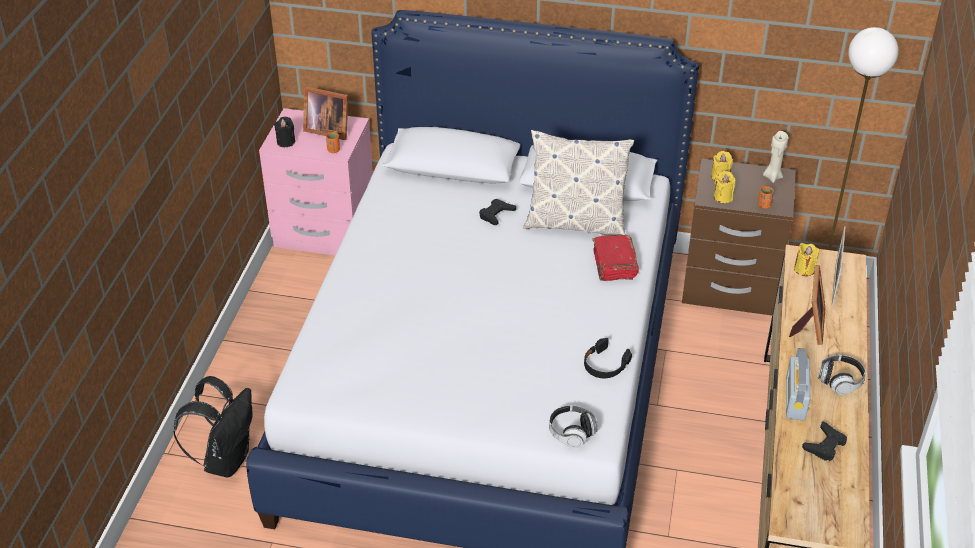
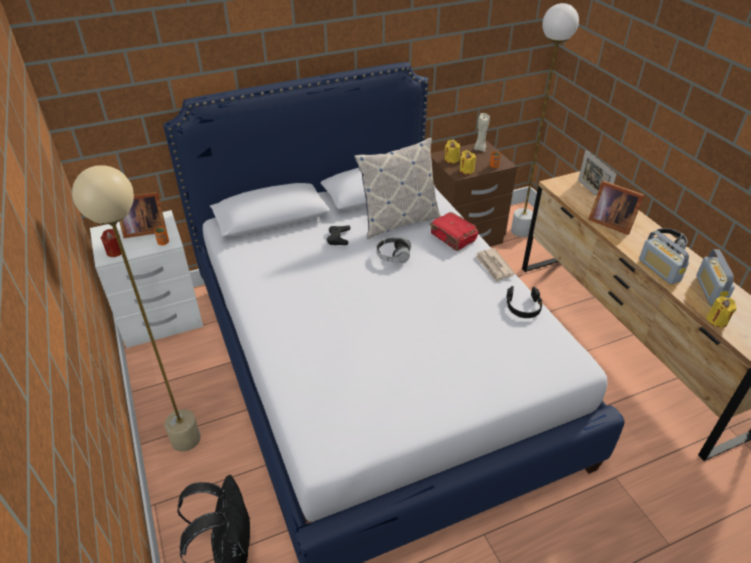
camera: 35 degrees left, 0 degrees up
(261, 355) = (185, 439): none -> beige floor lamp
(286, 142) = (115, 252): black candle -> red candle
(324, 233) = (161, 319): pink nightstand -> white nightstand
(572, 432) = (559, 368): headphones -> headphones (393, 256)
(622, 313) = (494, 266): none -> newspaper
(804, 269) = (566, 191): yellow candle -> yellow candle (717, 320)
(809, 326) = (610, 222): picture frame -> picture frame turned 150 degrees clockwise
(825, 445) = (710, 290): black game controller -> radio

